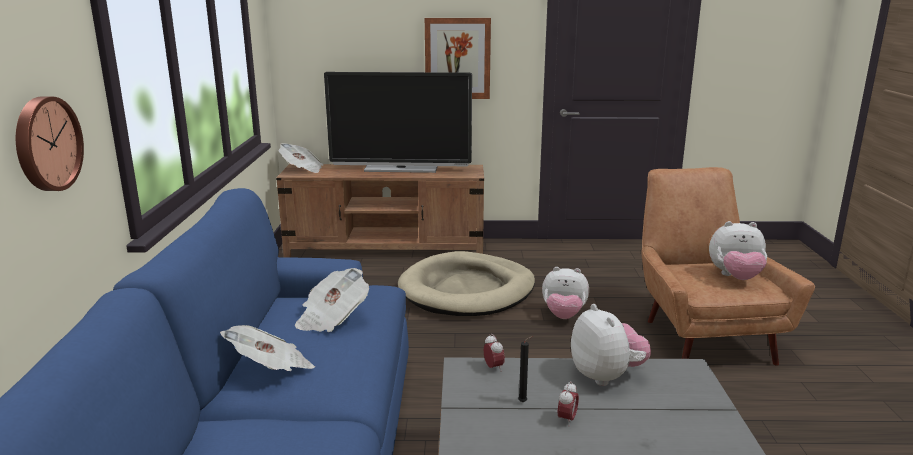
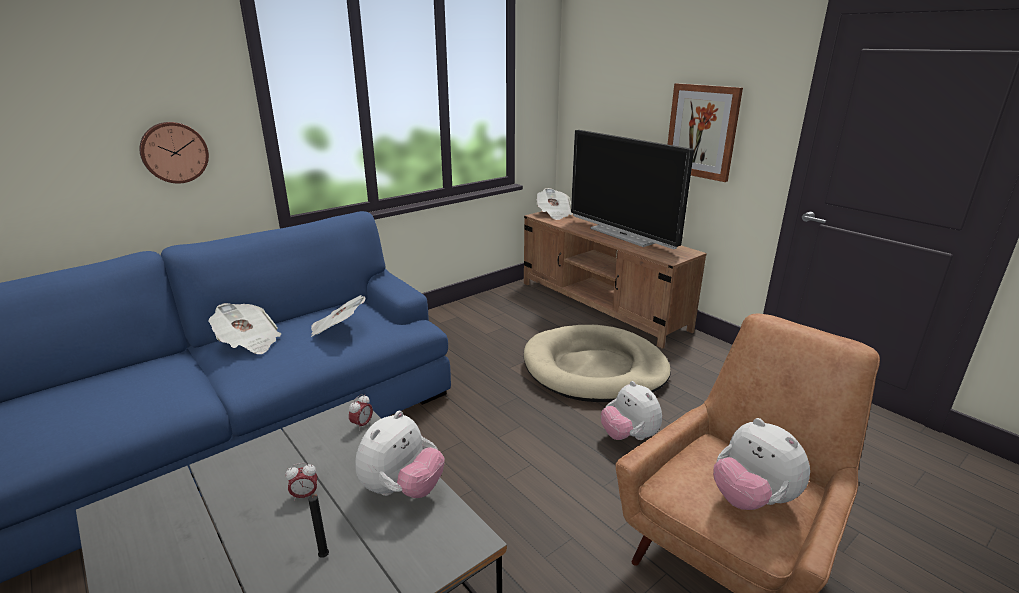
camera: 50 degrees right, 5 degrees up
(524, 402) = (317, 462): black candle -> black candle (325, 557)

